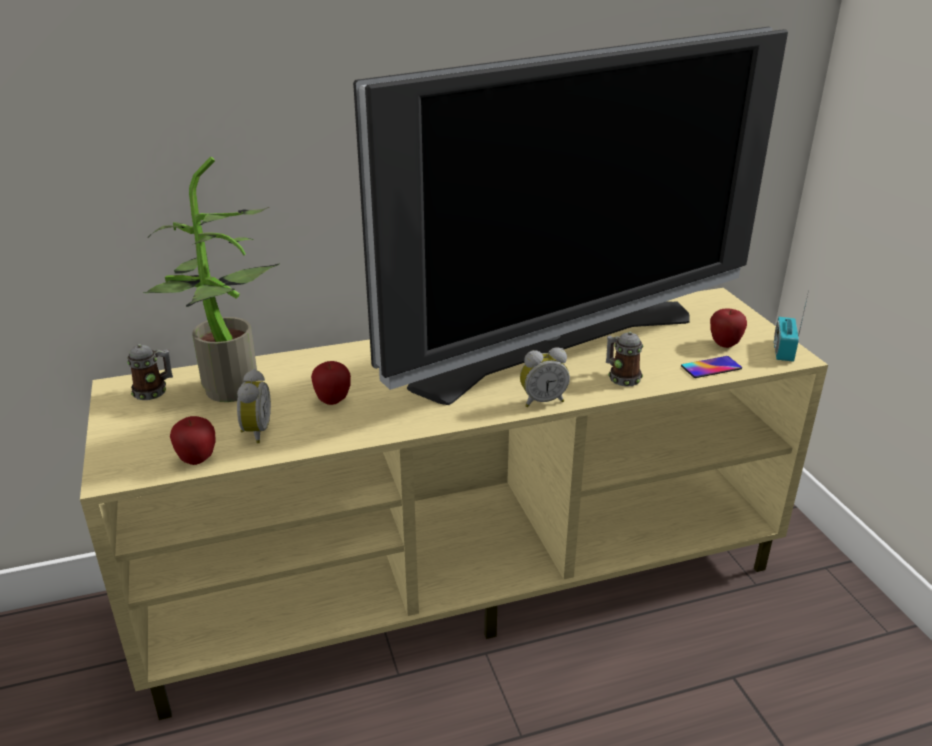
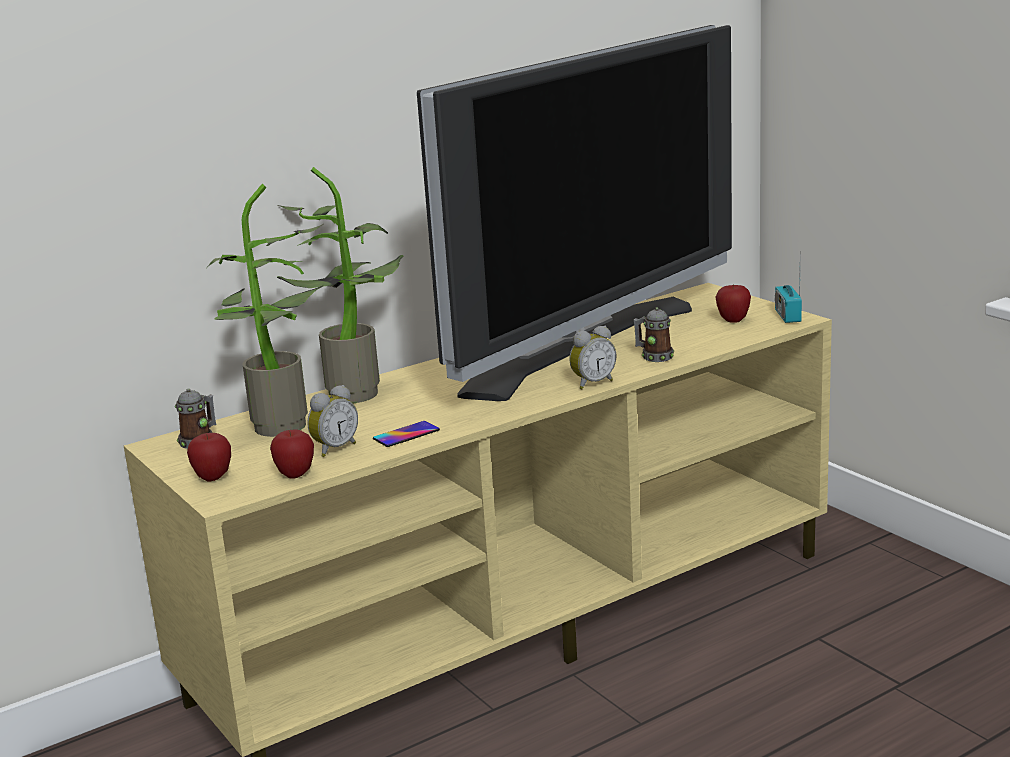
camera: 15 degrees left, 10 degrees down
(254, 432) = (334, 448): alarm clock -> alarm clock turned 60 degrees clockwise
(326, 359) = (358, 391): none -> potted plant
(333, 401) = (392, 416): apple -> apple (213, 477)
(711, 367) = (730, 337): phone -> phone (406, 434)

